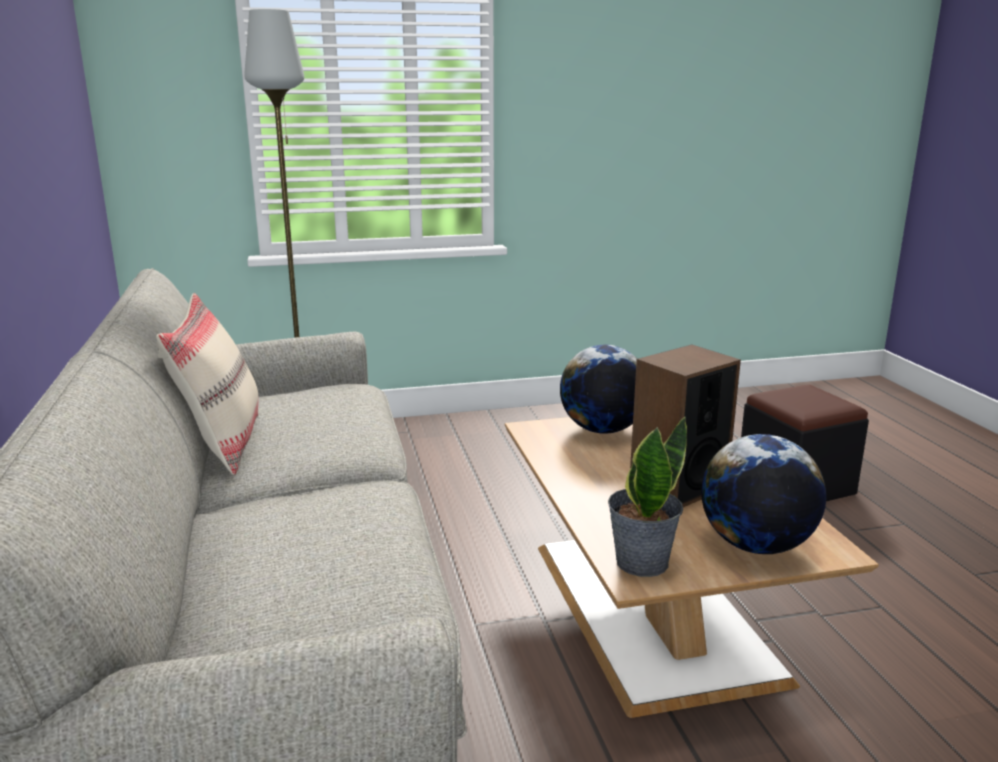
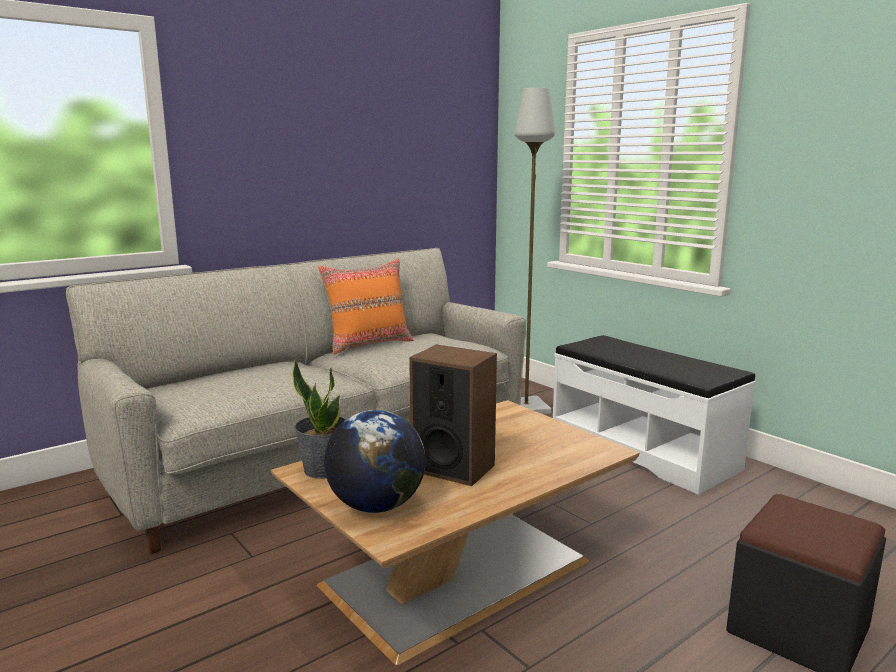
camera: 65 degrees right, 5 degrees down
(222, 444) = (369, 344): beige pillow -> orange pillow
(483, 438) = (642, 450): none -> white bench
(602, 430) = (535, 429): globe -> none

